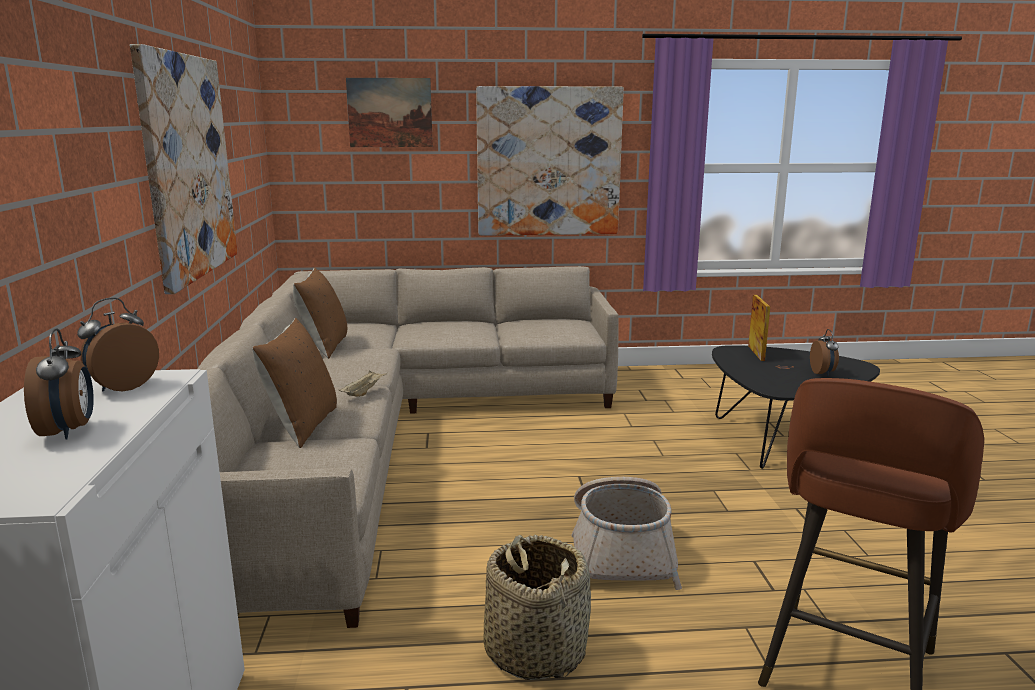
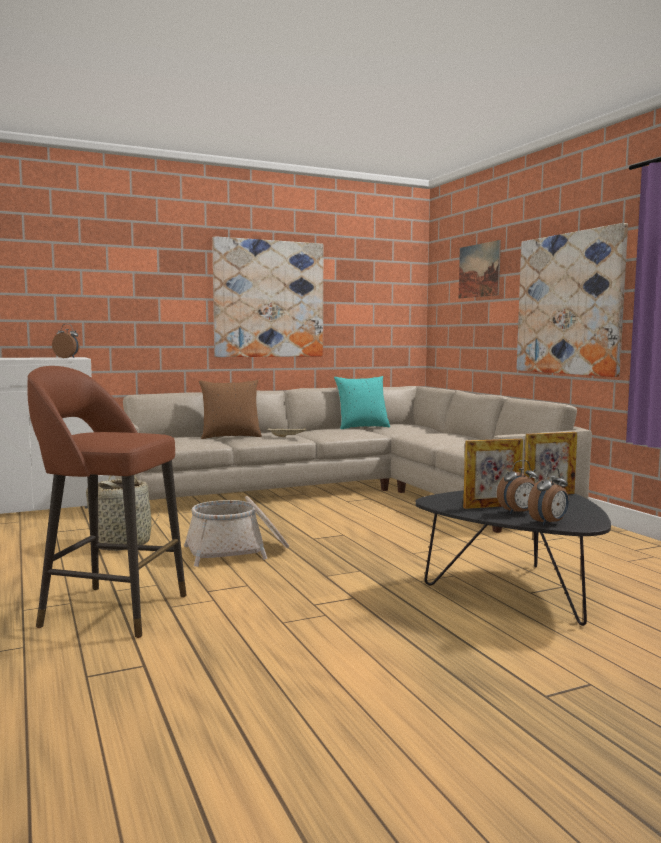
camera: 70 degrees right, 10 degrees down
(69, 431) = (21, 358): alarm clock -> alarm clock (549, 523)
(324, 347) = (362, 427): brown pillow -> turquoise pillow
(799, 376) = (492, 506): none -> picture frame

